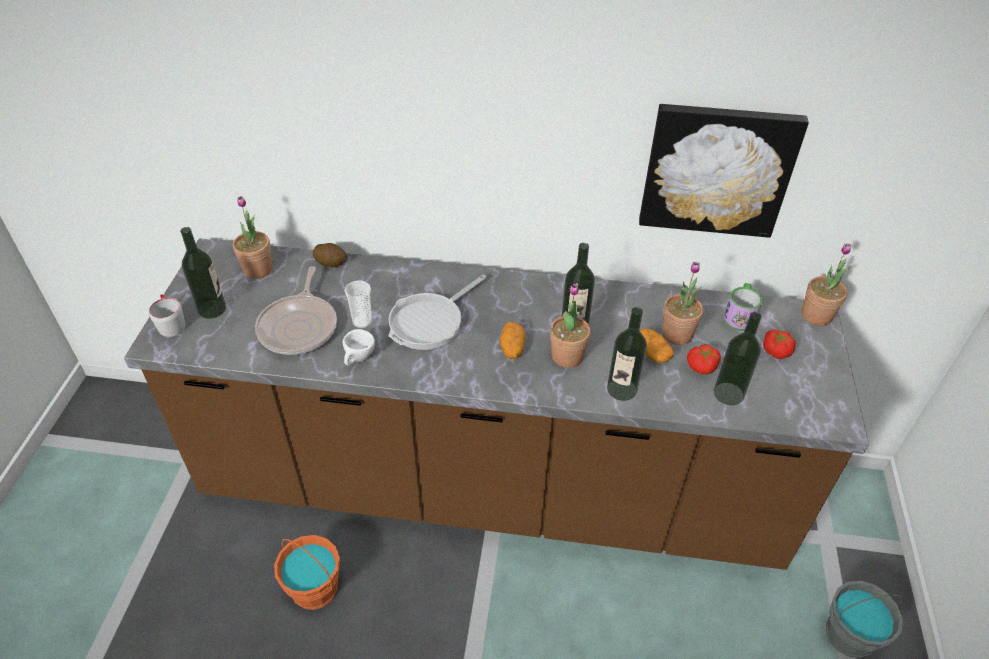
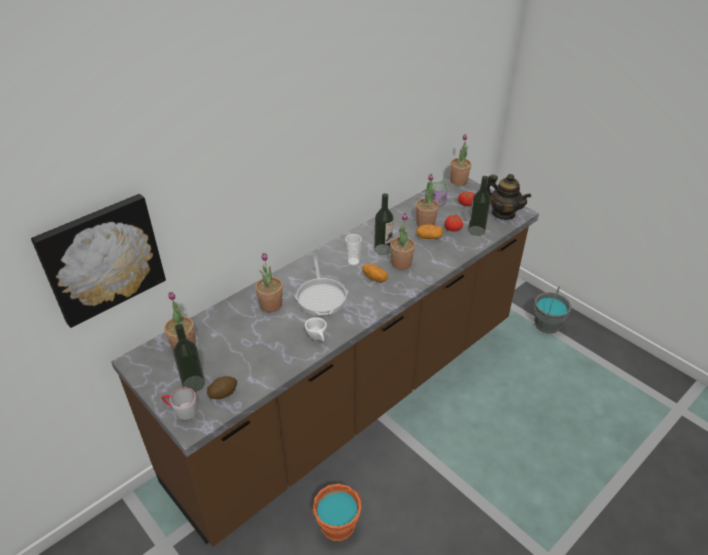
camera: 50 degrees left, 5 degrees down
(299, 326) = (260, 350): frying pan -> none
(331, 262) = (221, 311): potato -> potato (223, 393)
(362, 321) = (288, 322): cup -> cup (353, 262)
(376, 292) = (271, 305): none -> potted plant
(621, 389) = (441, 259): bottle -> none
(717, 169) = (400, 126): picture -> picture (102, 258)
(807, 403) = (503, 214): none -> teapot

